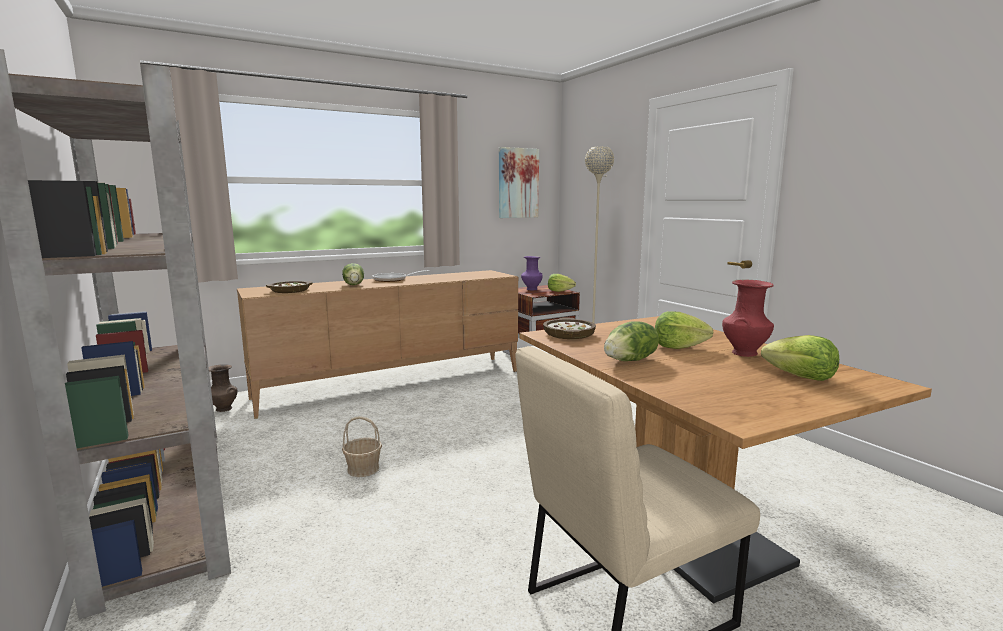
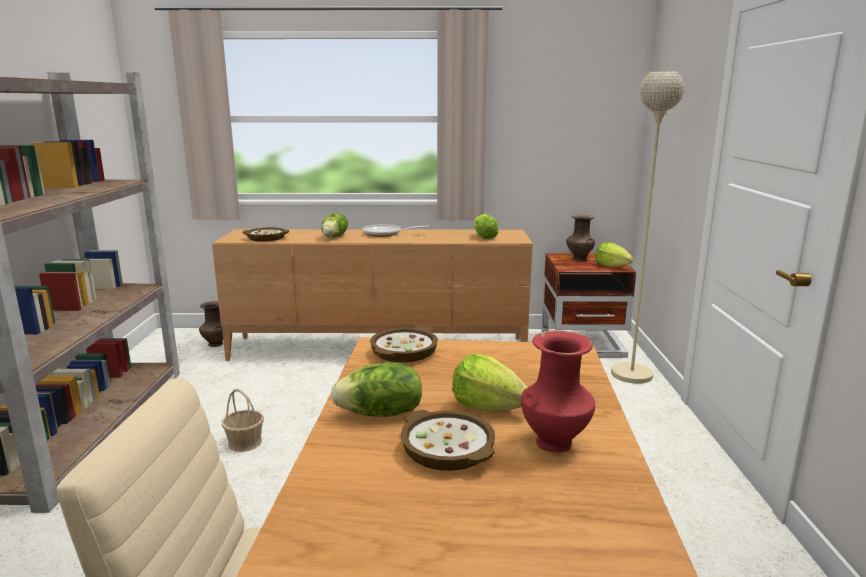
camera: 30 degrees right, 5 degrees up
(518, 183) = (578, 117): picture -> none
(531, 289) = (578, 258): purple vase -> brown vase
(703, 365) = (448, 449): none -> bowl
(800, 377) = (537, 514): lettuce -> lettuce (483, 237)

